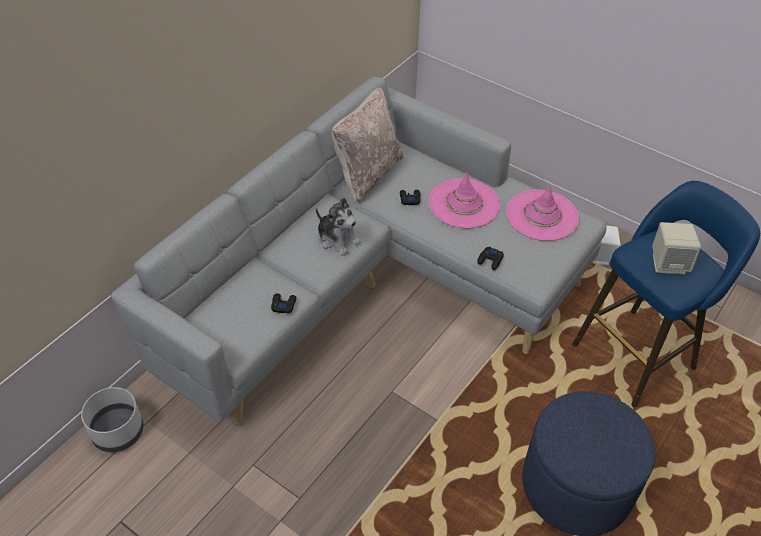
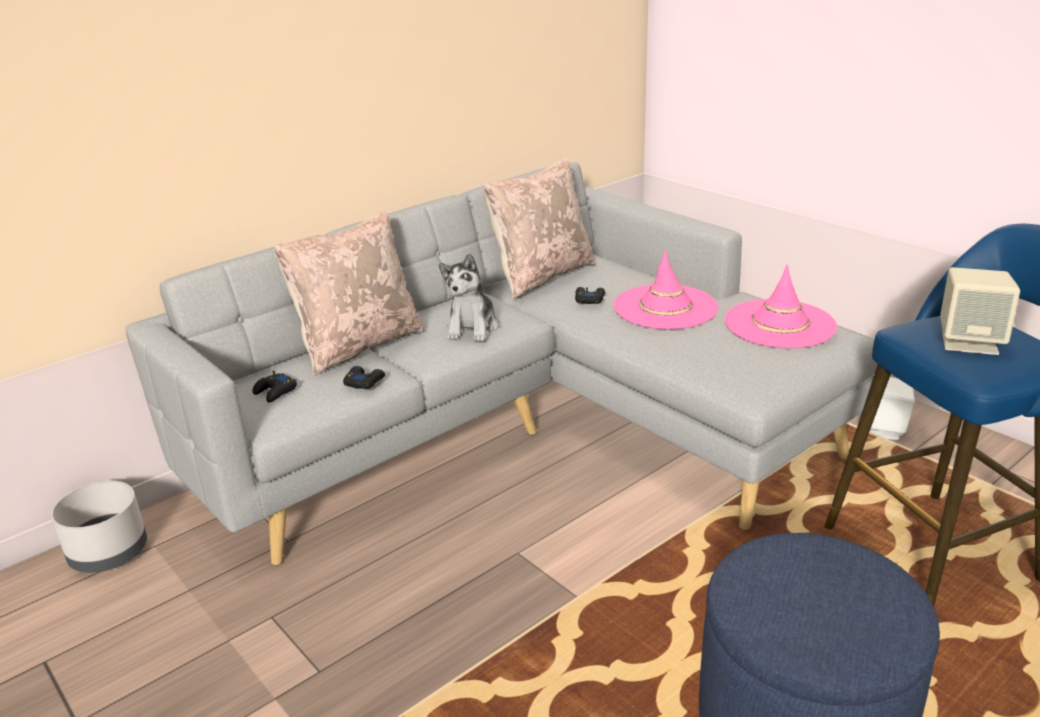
camera: 15 degrees right, 20 degrees down
(263, 266) = (358, 345): none -> beige pillow
(338, 239) = (472, 328): plush toy -> plush toy turned 45 degrees clockwise
(490, 260) = (687, 362): black game controller -> black game controller (275, 392)

